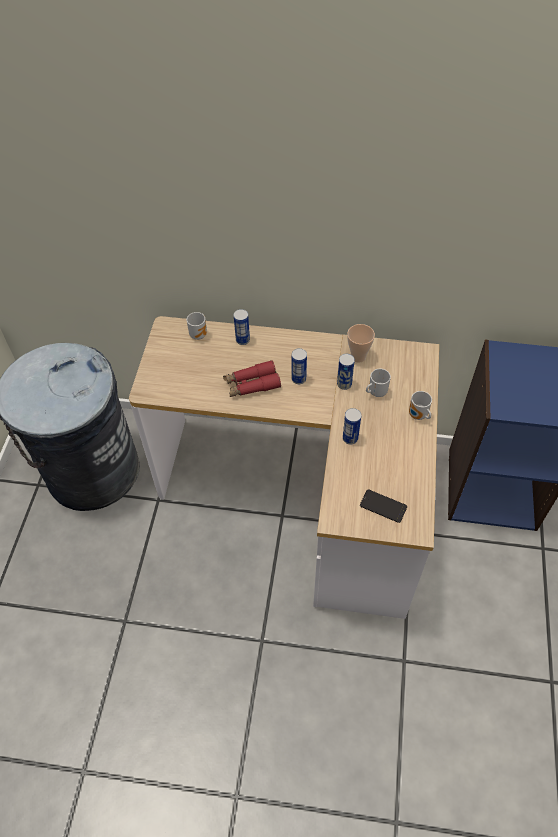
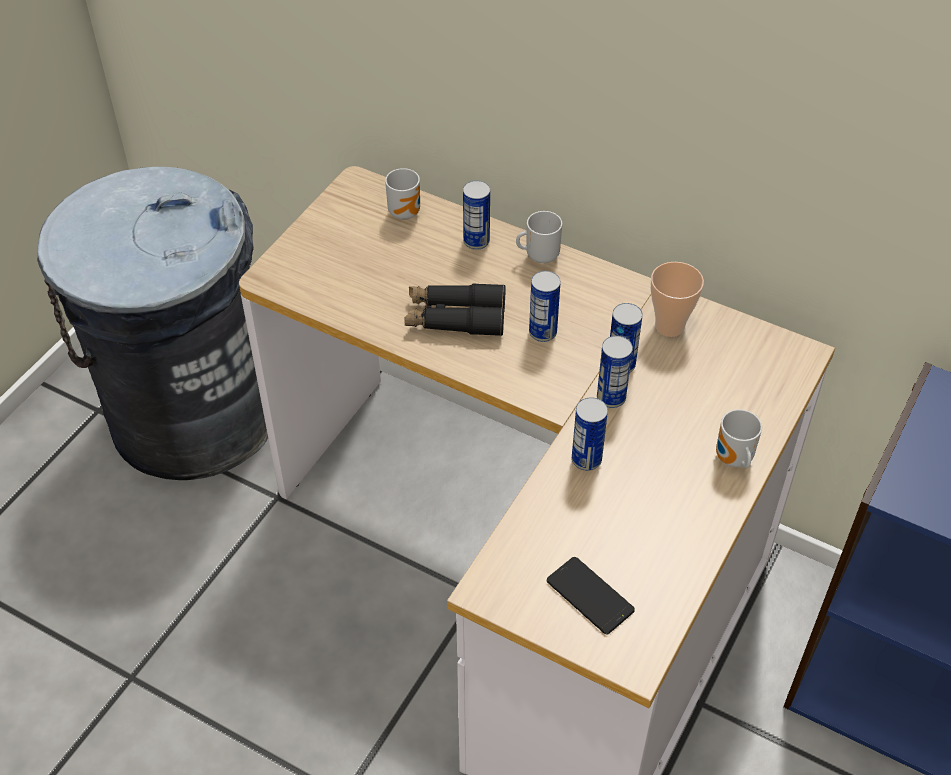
camera: 20 degrees right, 5 degrees down
(251, 384) = (455, 318): red binoculars -> black binoculars
(347, 402) = (611, 398): none -> can
(376, 392) = (673, 395): mug -> mug (539, 256)

